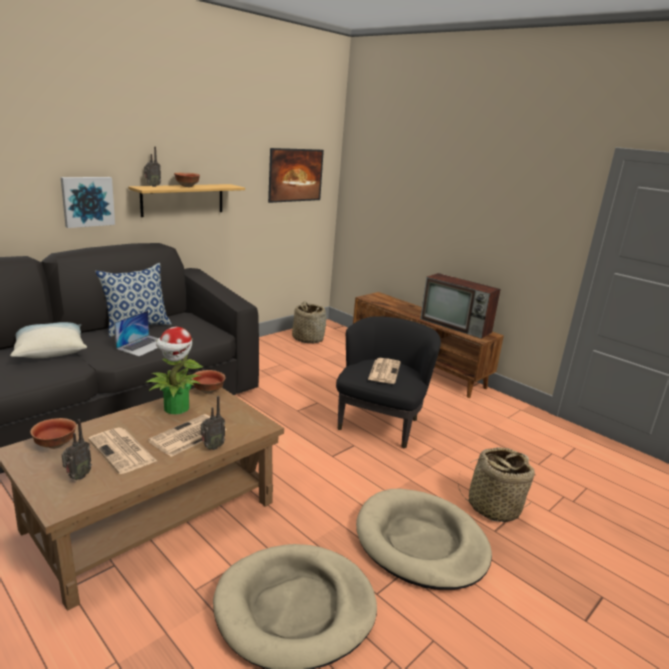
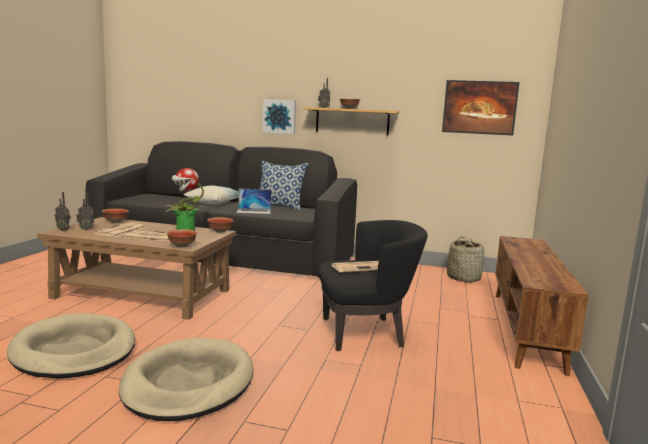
camera: 60 degrees right, 10 degrees down
(212, 447) = (144, 242): radio -> radio (64, 230)
(255, 428) = (182, 246): none -> bowl
(456, 326) = (544, 272): television -> none
(493, 507) = (289, 415): basket -> none

